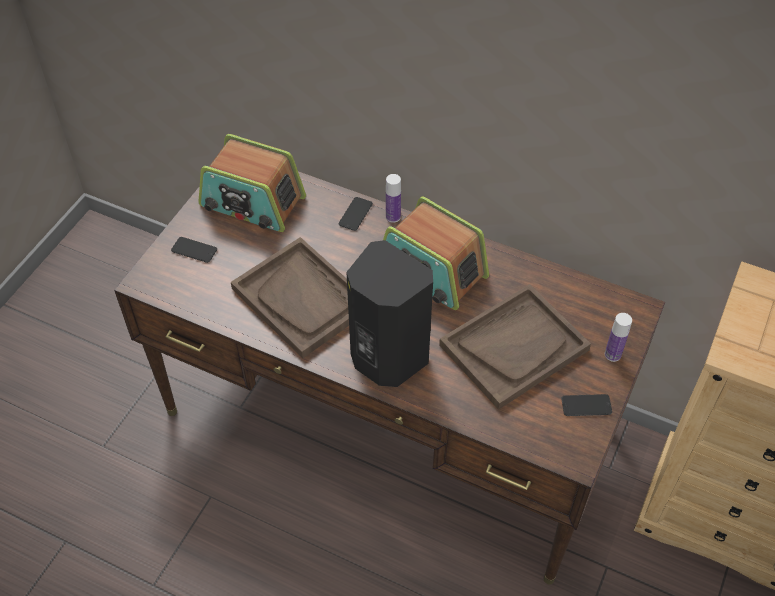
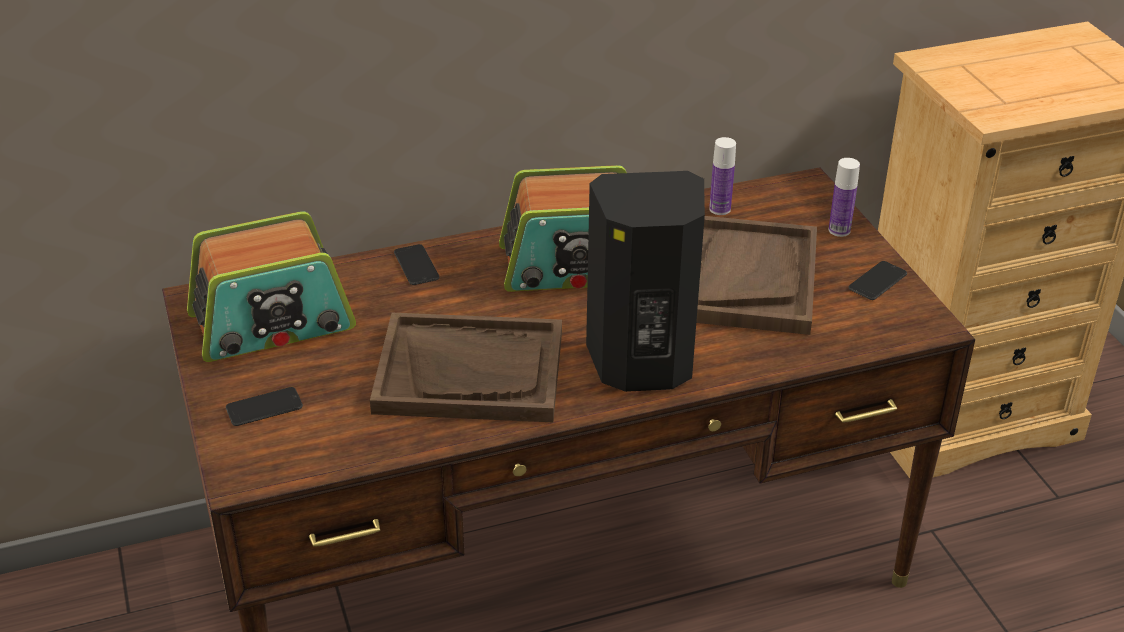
camera: 45 degrees left, 15 degrees down
(393, 217) = (462, 245): bottle -> bottle (720, 209)

